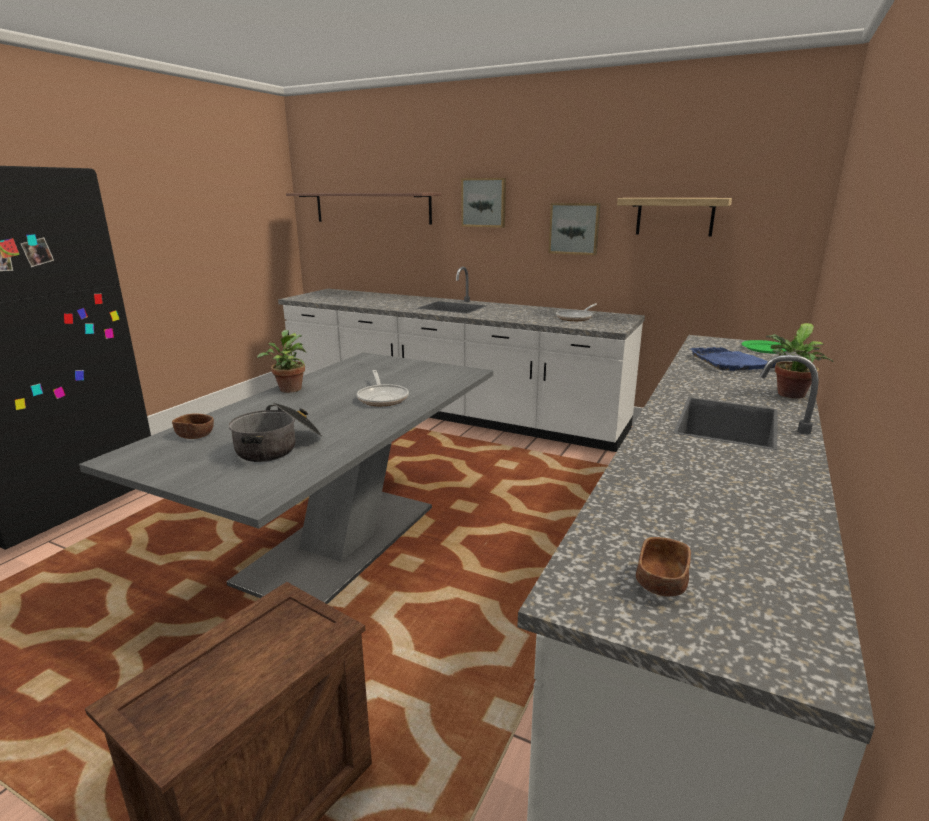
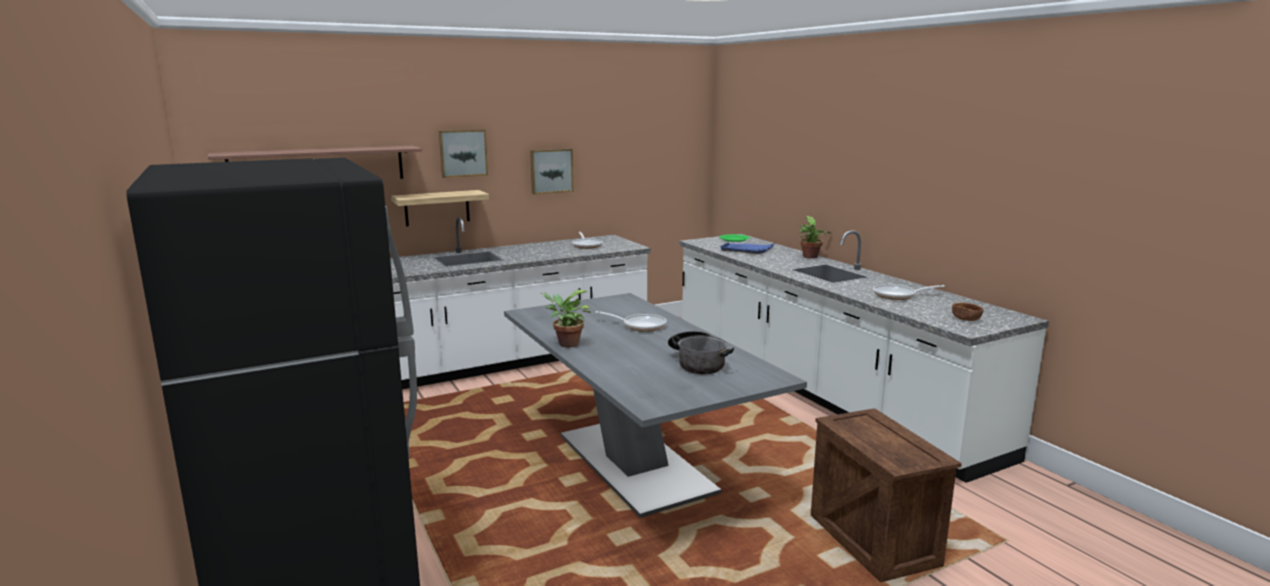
camera: 55 degrees left, 5 degrees down
(195, 435) = (635, 382): brown bowl -> none
(675, 216) = (625, 155): shelf -> shelf (437, 208)
(703, 489) = (898, 295): none -> frying pan

